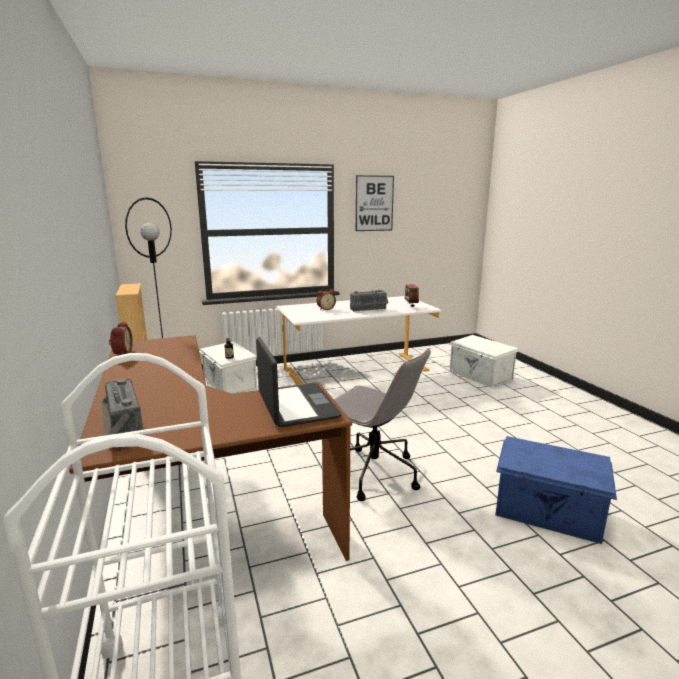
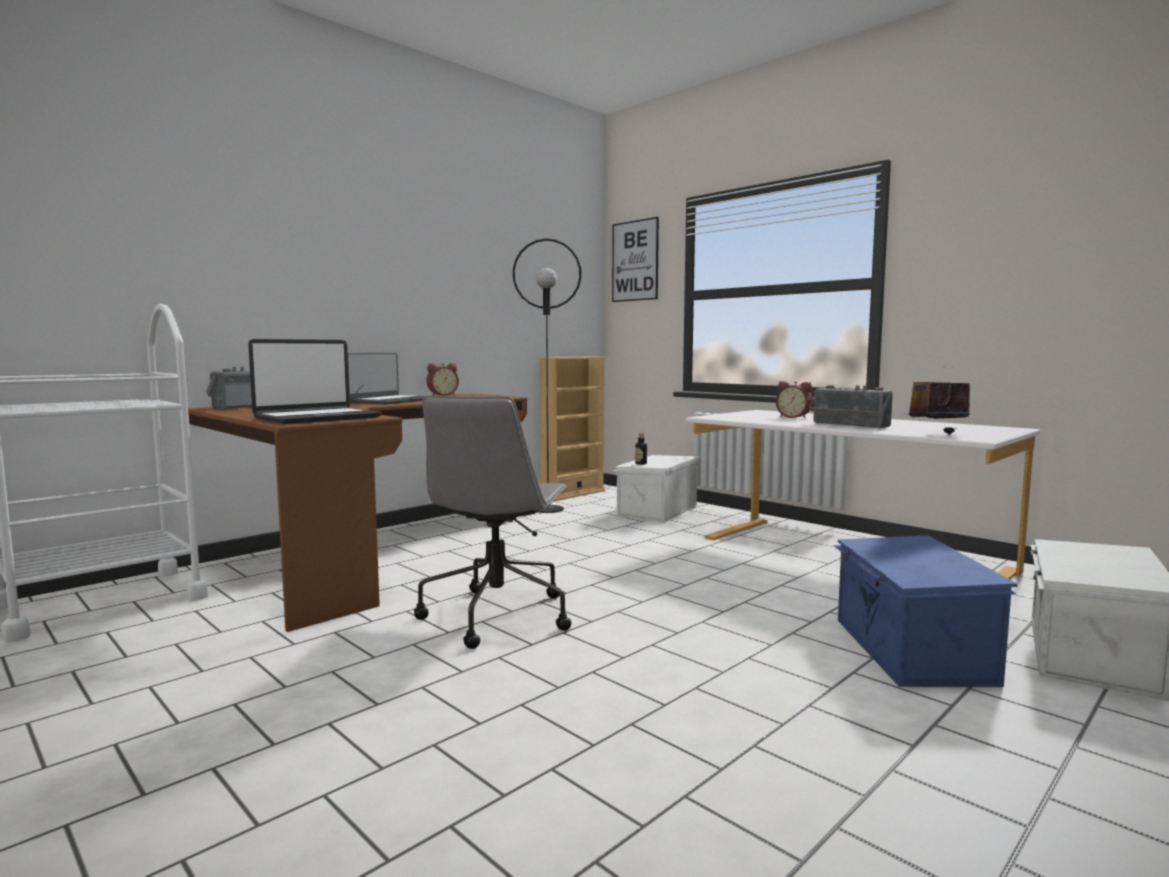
camera: 65 degrees right, 10 degrees down
(156, 373) = (390, 401): none -> laptop
(374, 203) = (979, 221): picture -> picture (635, 261)
(548, 512) = (467, 778): blue storage box -> blue storage box (909, 650)

